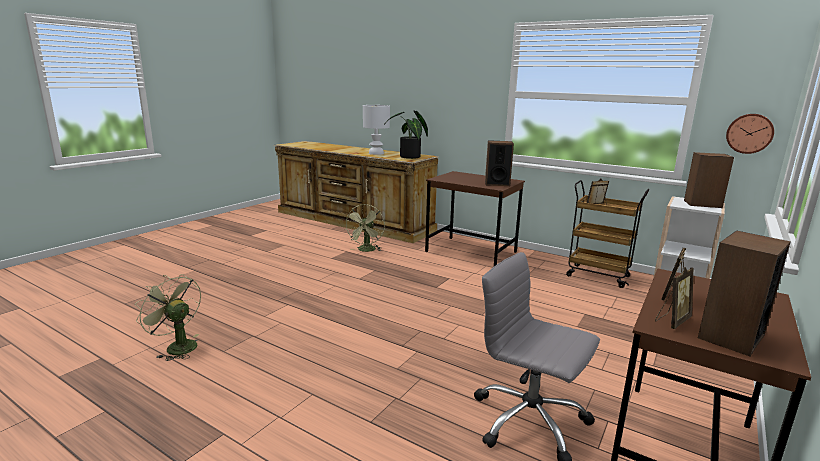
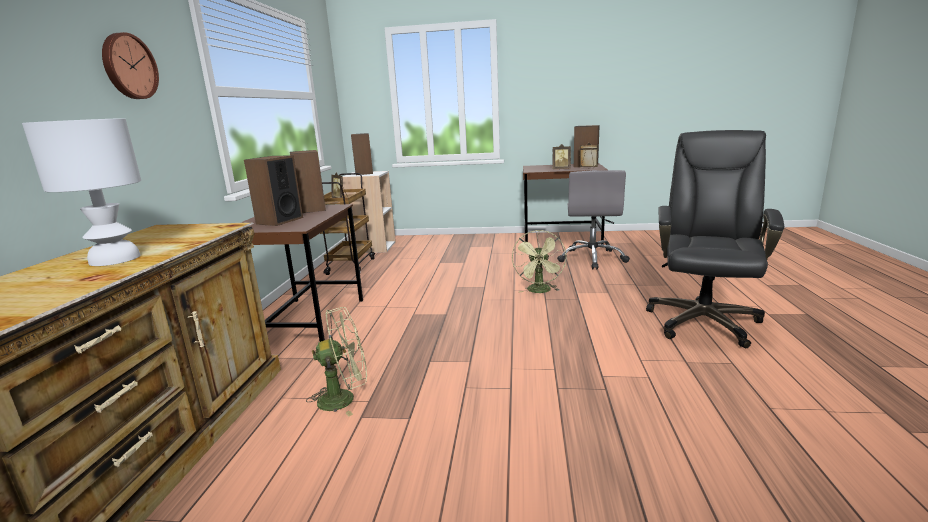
camera: 115 degrees left, 0 degrees up
(176, 346) = (788, 394): green fan -> green fan (540, 291)
(273, 377) = (703, 324): none -> black office chair
(409, 157) = (186, 231): potted plant -> none
(466, 178) = (279, 221): none -> speaker
(749, 133) = (333, 119): wall clock -> wall clock (128, 66)

